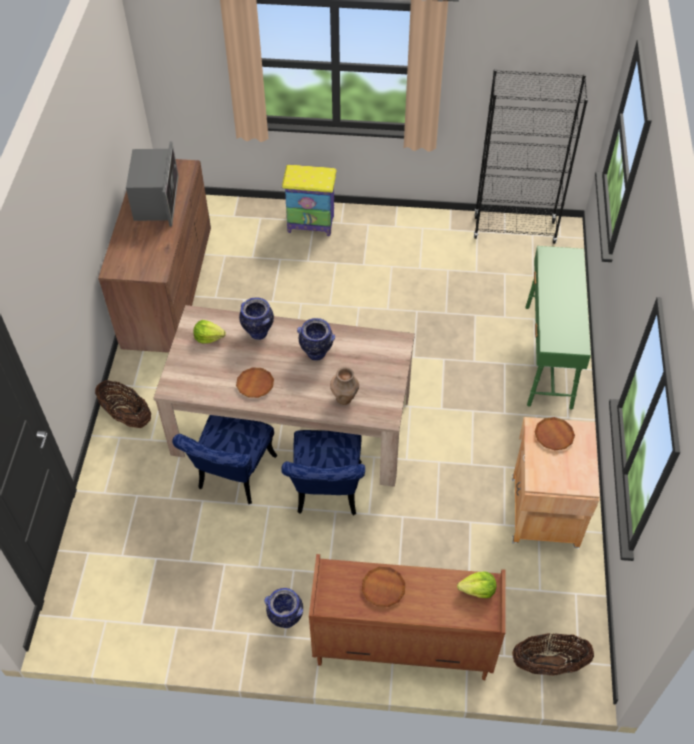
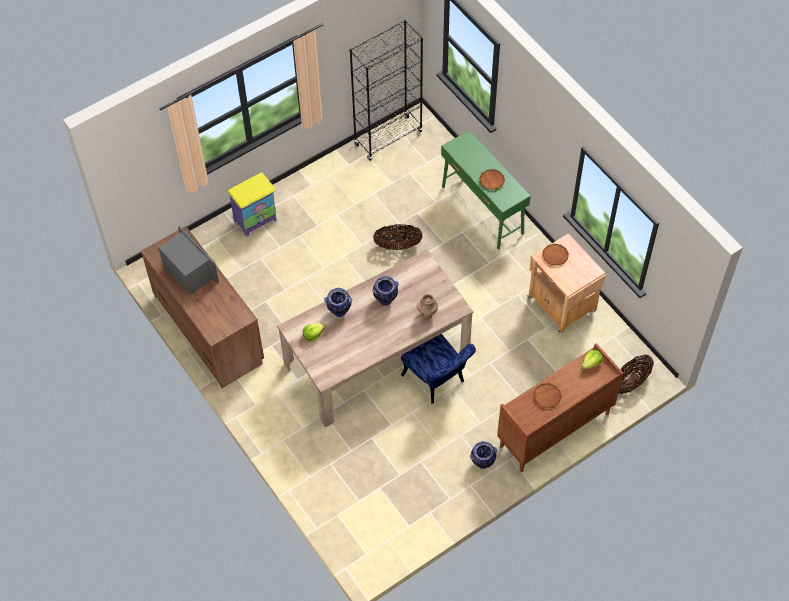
camera: 40 degrees left, 5 degrees up
(127, 416) = (273, 424): basket -> basket (398, 245)
(232, 477) = (374, 412): blue chair -> none
(255, 384) = (369, 342): brown plate -> brown plate (492, 180)

